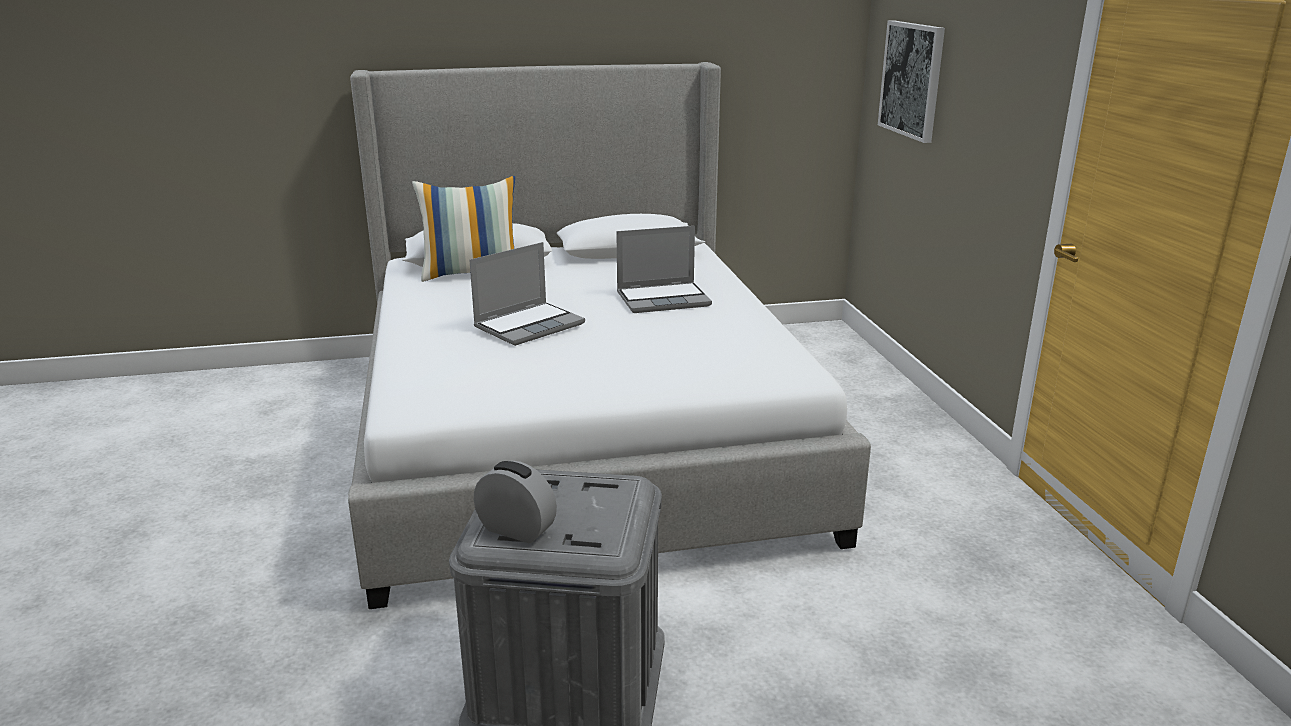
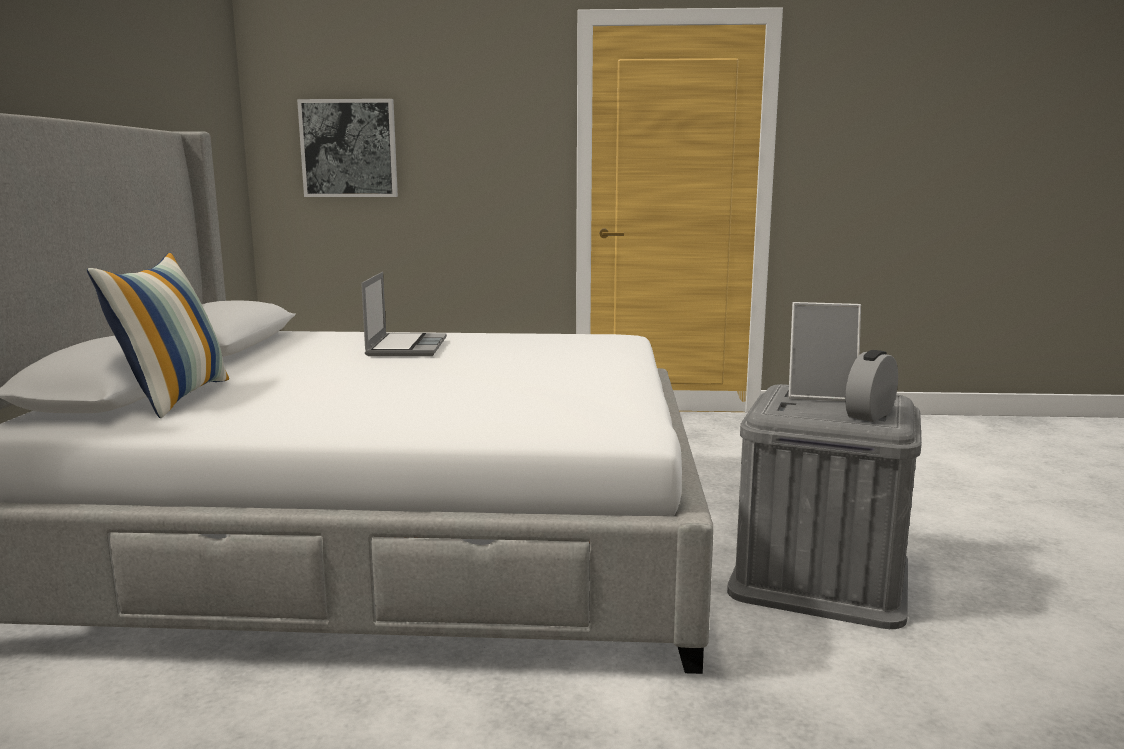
camera: 75 degrees left, 10 degrees down
(529, 325) = (431, 380): laptop -> none
(595, 502) = (821, 395): none -> picture frame

